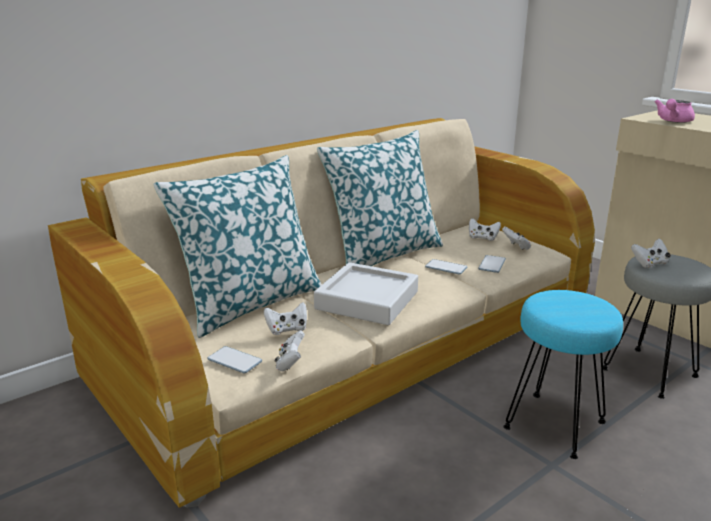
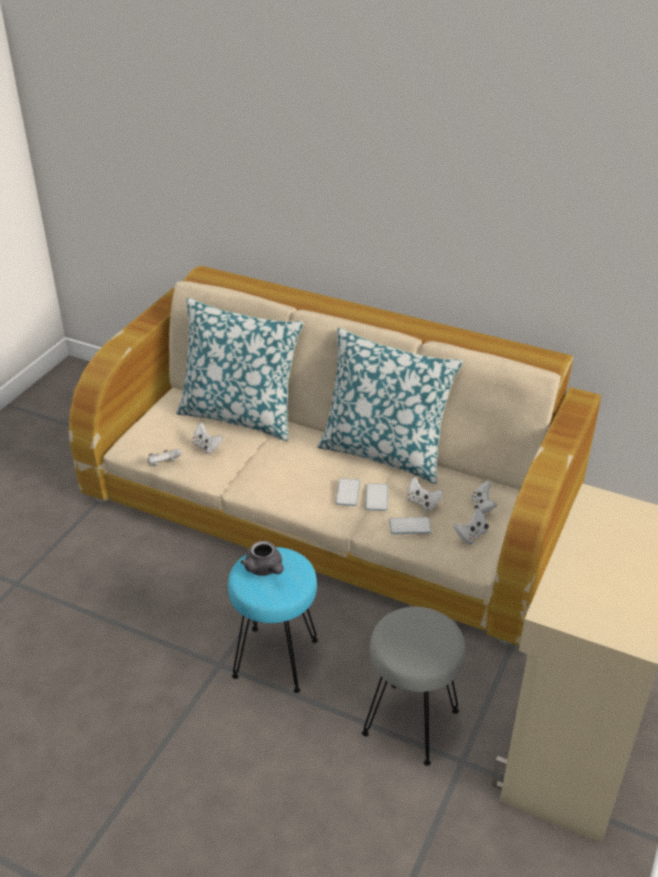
camera: 65 degrees right, 15 degrees up
(234, 361) = (152, 440): phone -> phone (347, 493)
(367, 300) = (276, 470): grey tray -> none
(564, 308) = (265, 569): none -> grey teapot
(649, 264) = (411, 619): white game controller -> white game controller (422, 502)
(673, 121) = (596, 525): pink teapot -> none

